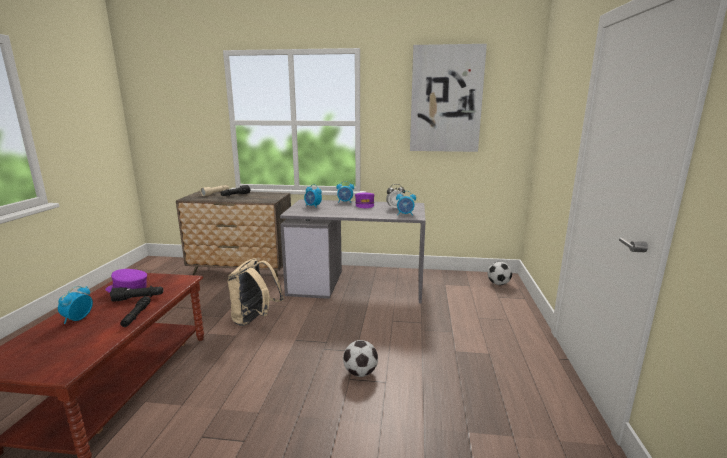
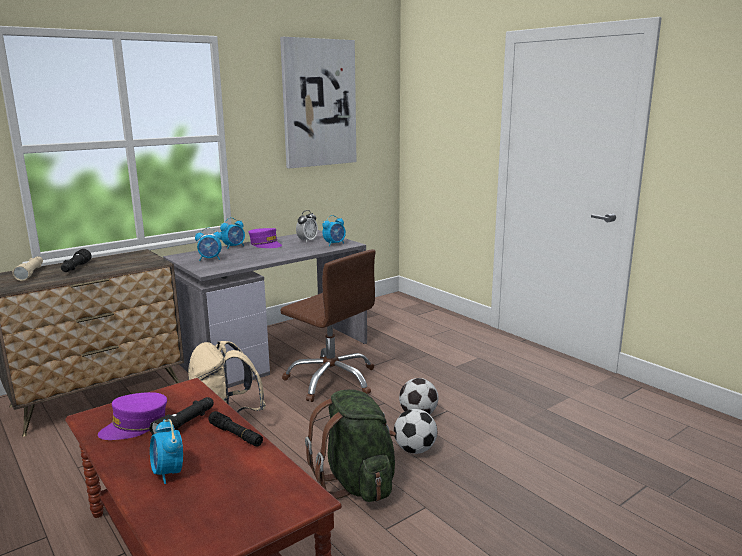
camera: 45 degrees left, 0 degrees up
(245, 395) = (357, 482): none -> green backpack
(354, 318) = (332, 380): none -> brown office chair
(498, 284) = (399, 304): football -> football (415, 450)

